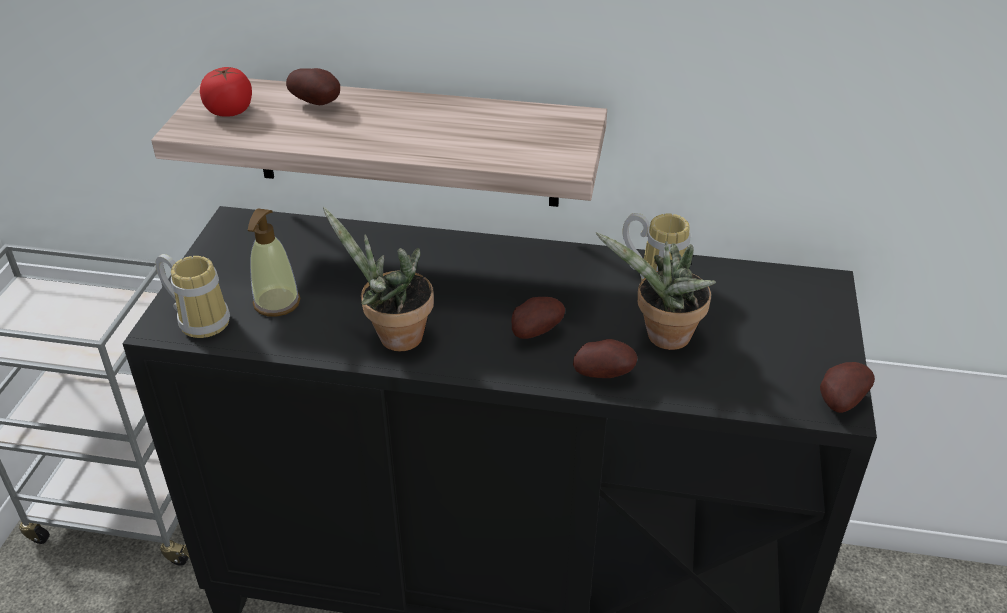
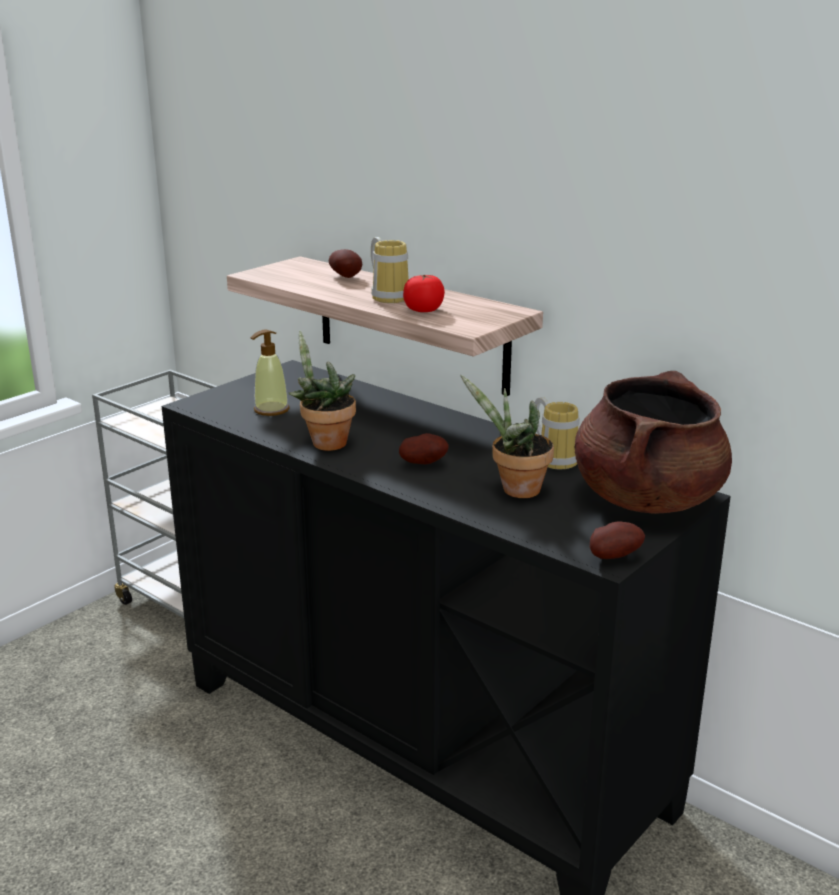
camera: 30 degrees right, 15 degrees down
(201, 319) = (217, 406): mug -> mug (389, 296)
(230, 111) = (288, 271): tomato -> tomato (424, 310)
(604, 373) = (446, 495): potato -> none
(791, 304) = (647, 499): none -> brown cooking pot

